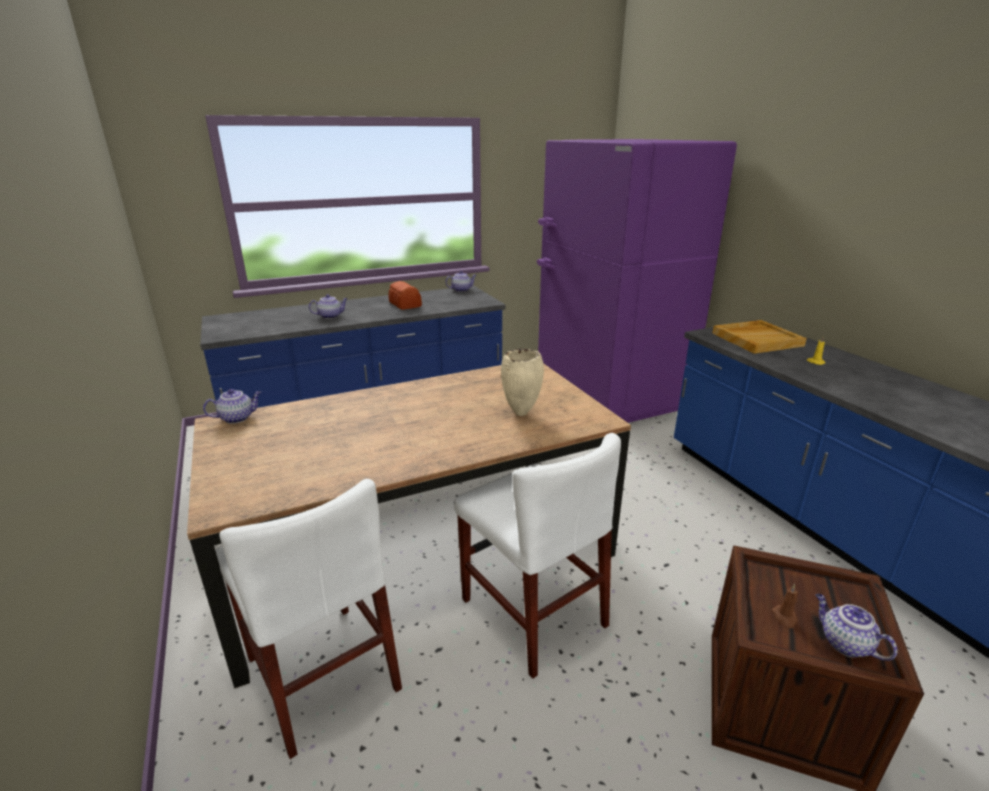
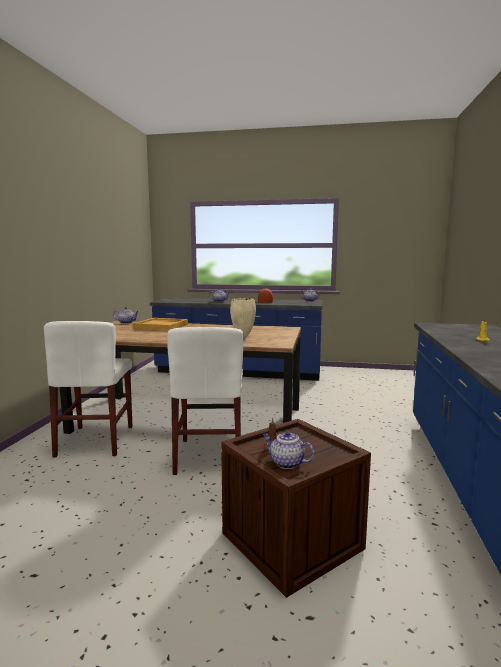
camera: 35 degrees right, 15 degrees down
(608, 394) = (408, 390): purple fridge -> none
(757, 339) = (463, 329): beige tray -> beige tray (162, 326)
(844, 643) = (286, 463): teapot -> teapot turned 60 degrees counterclockwise

